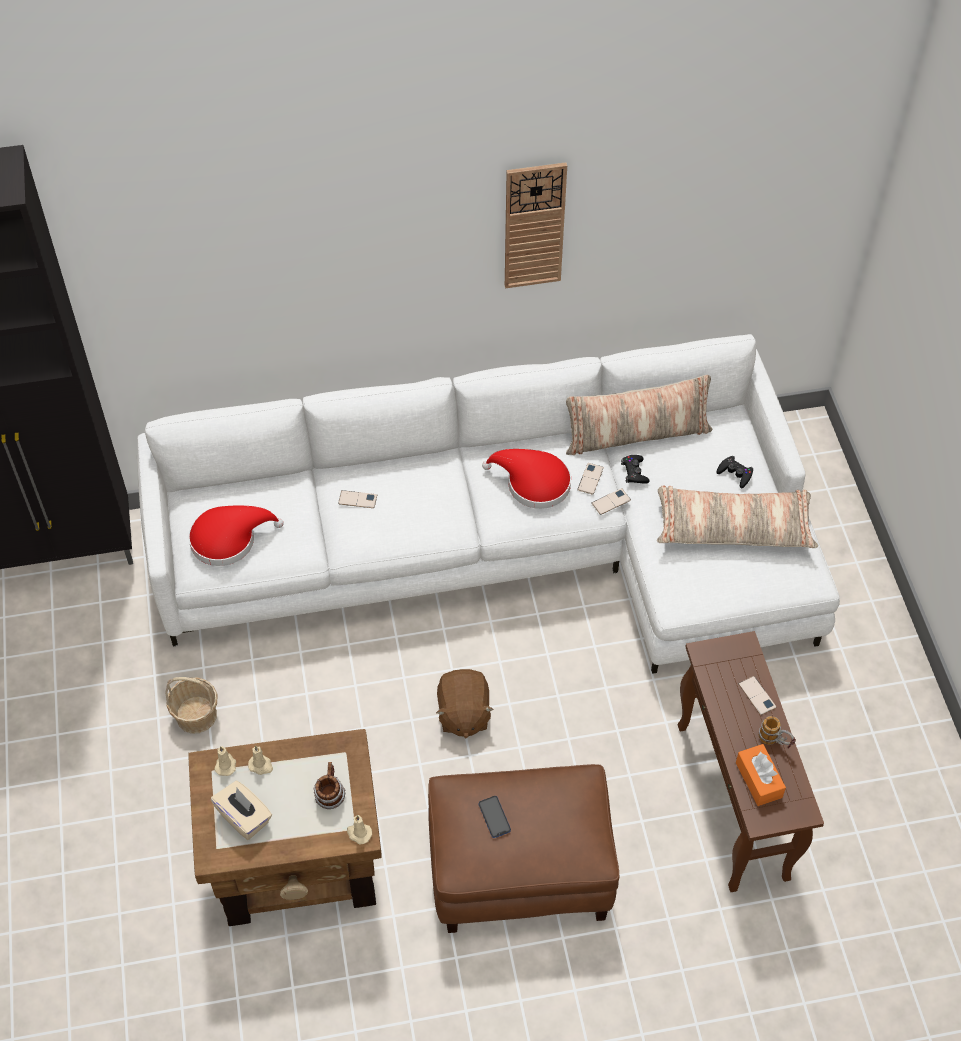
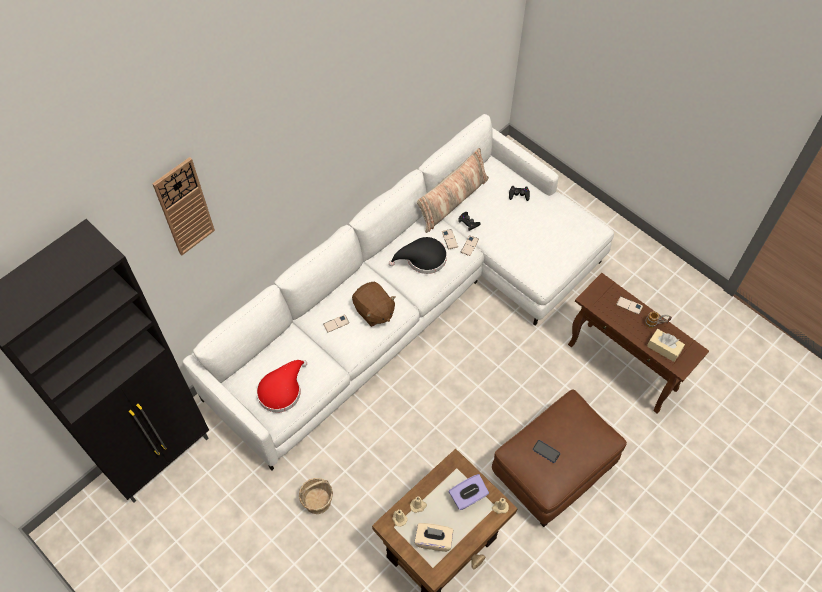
camera: 35 degrees left, 5 degrees up
(330, 795) = (468, 497): mug -> purple tissue box
(463, 714) = (459, 407): brown plush toy -> brown plush toy (374, 311)
(533, 483) = (423, 259): red hat -> black hat
(534, 226) = (370, 110): wall clock -> wall clock (184, 207)
(733, 527) = (540, 224): pillow -> none
(758, 780) = (664, 348): orange tissue box -> beige tissue box

